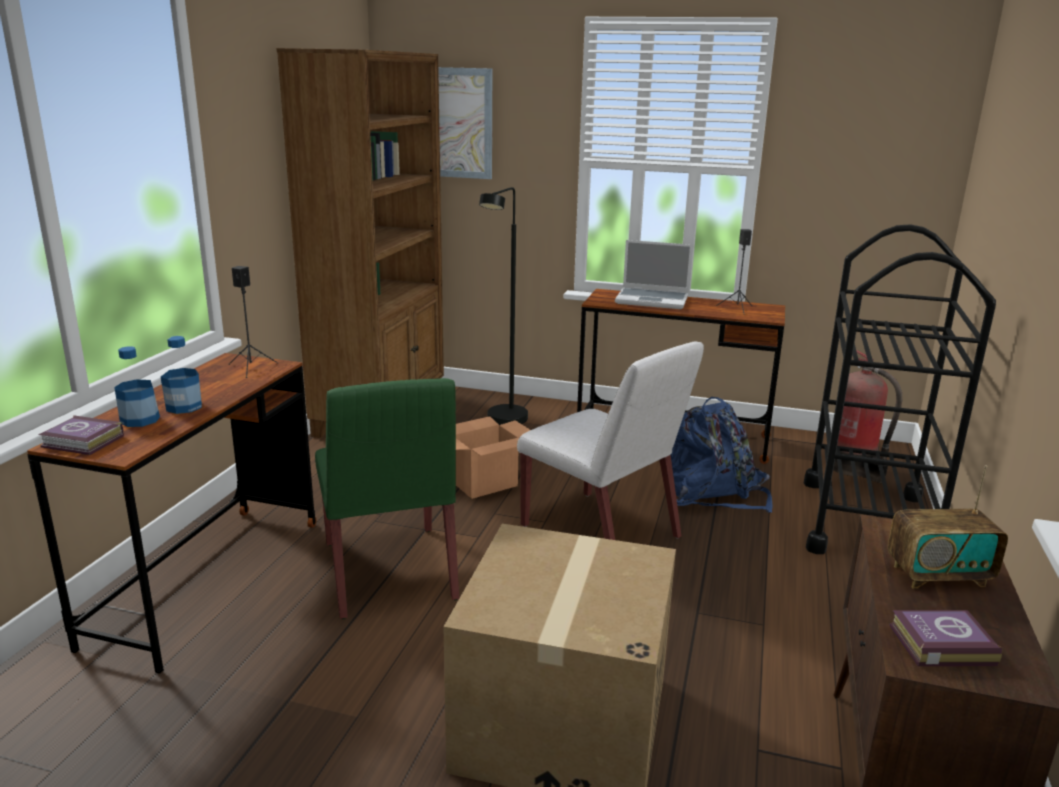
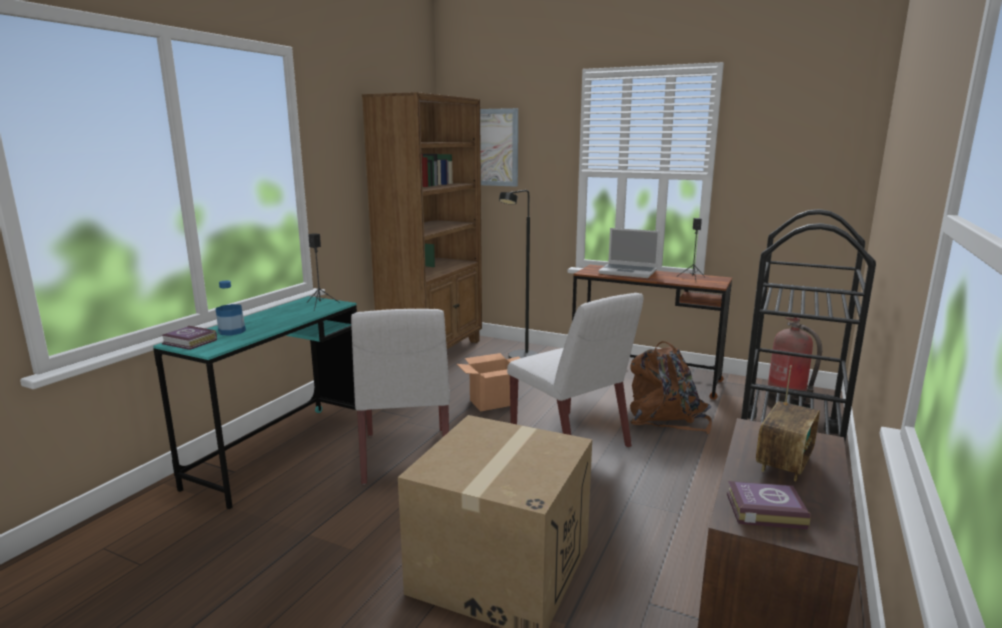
camera: 10 degrees right, 5 degrees down
(184, 407) = (264, 325): bottle -> none
(208, 580) = (280, 453): brown desk -> turquoise desk
(389, 572) = (406, 456): green chair -> white chair
(713, 493) = (666, 417): blue backpack -> brown backpack
(938, 575) = (784, 463): radio -> radio turned 60 degrees counterclockwise

